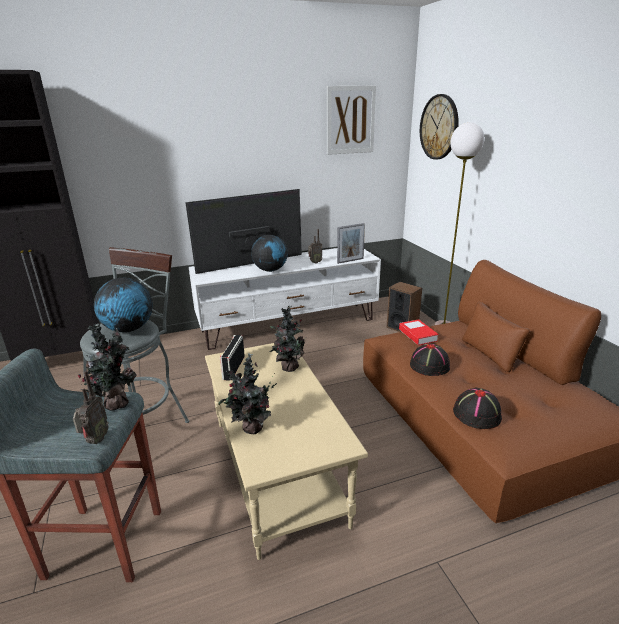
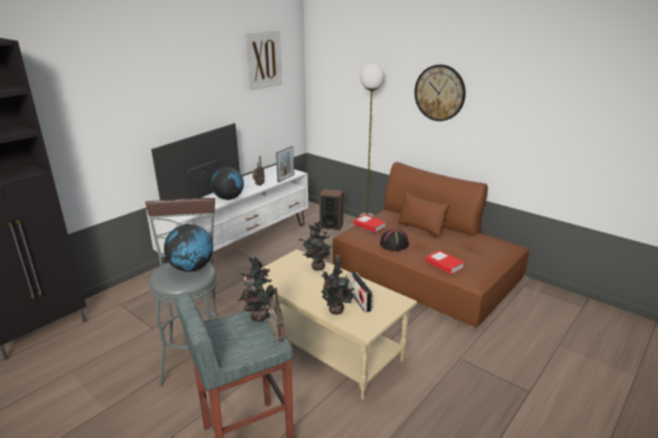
camera: 30 degrees left, 0 degrees up
(233, 368) = (278, 279): radio -> radio (360, 301)
(439, 127) = (335, 63): wall clock -> wall clock (439, 93)
(477, 413) = (444, 265): black hat -> book

